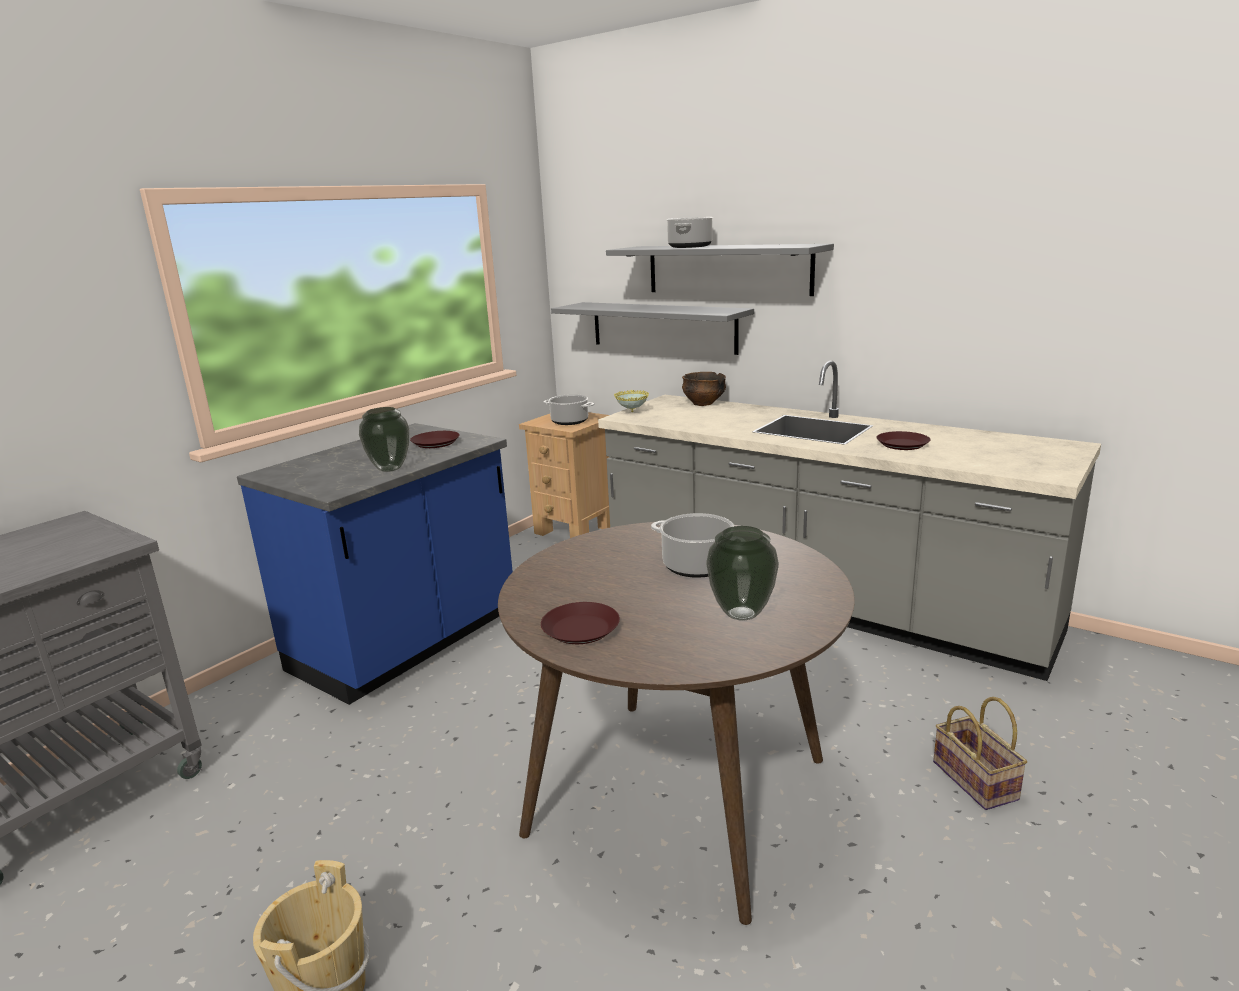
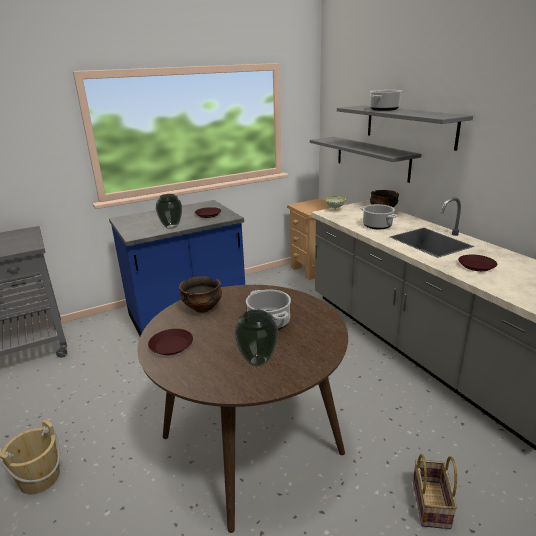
camera: 25 degrees right, 5 degrees up
(568, 572) = (203, 308): none -> bowl
(569, 421) = (314, 207): cooking pot -> cooking pot (376, 225)

